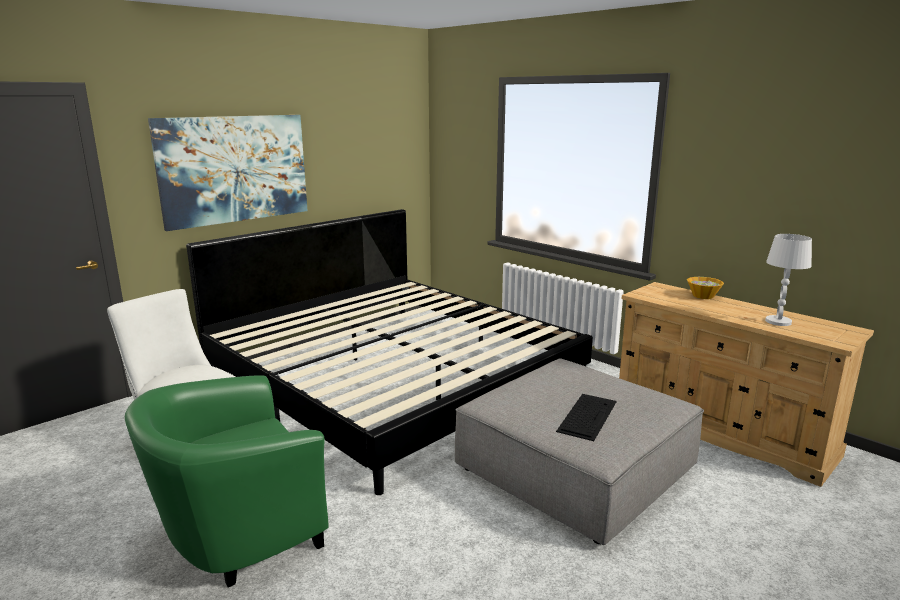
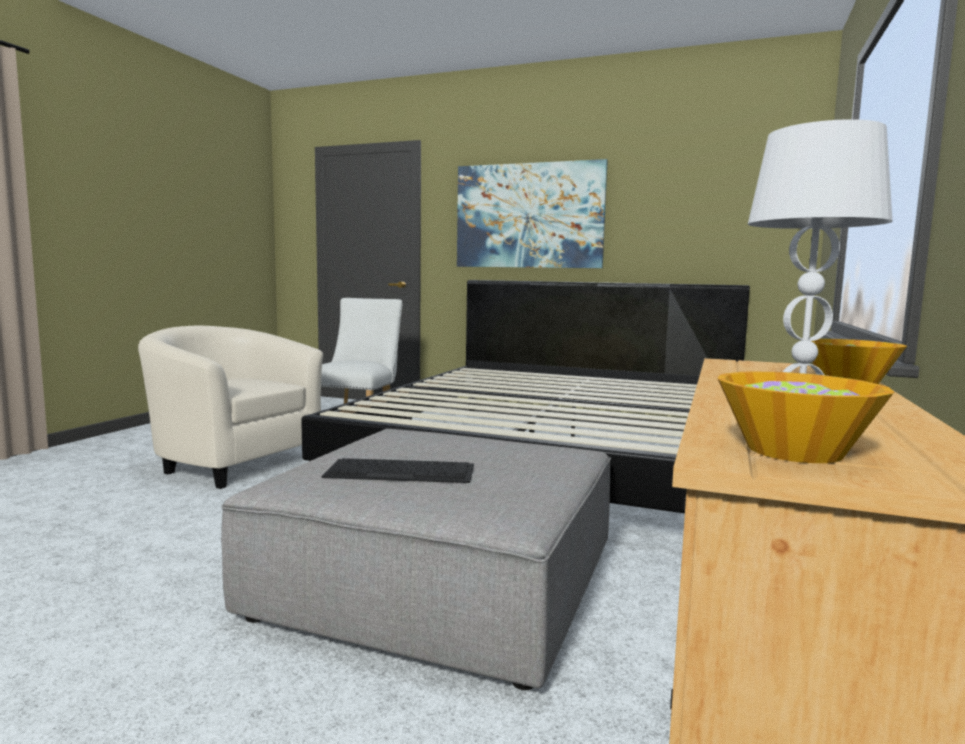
camera: 65 degrees right, 10 degrees down
(236, 534) = (233, 463): green armchair -> beige armchair
(829, 335) = (795, 450): none -> bowl

